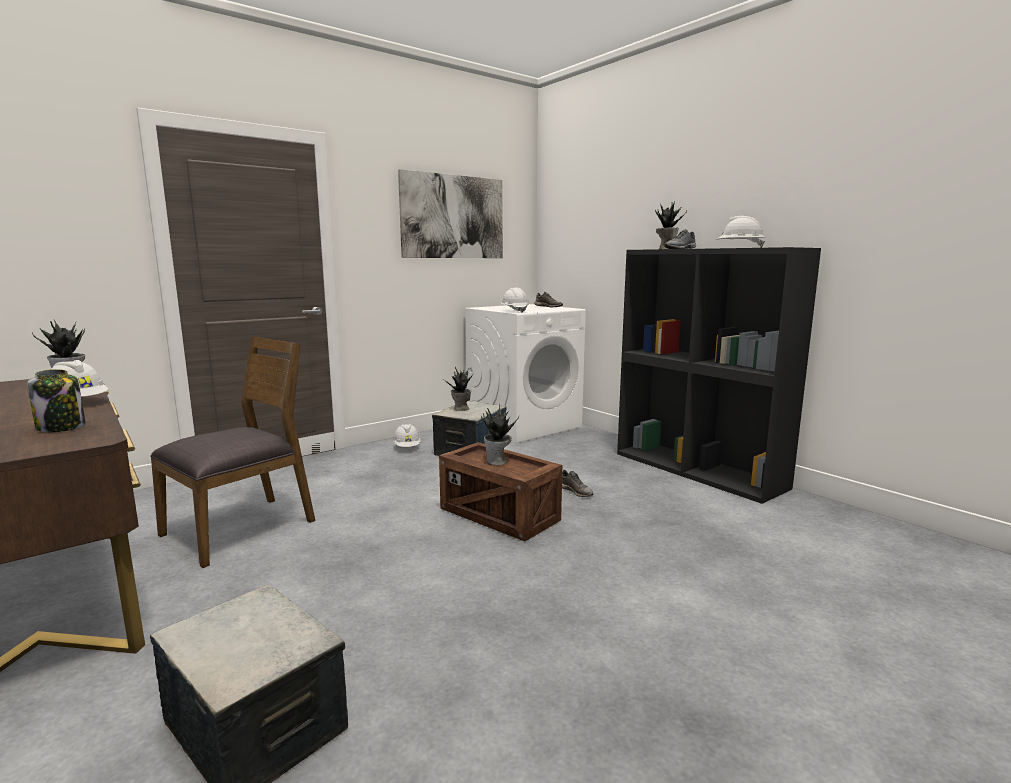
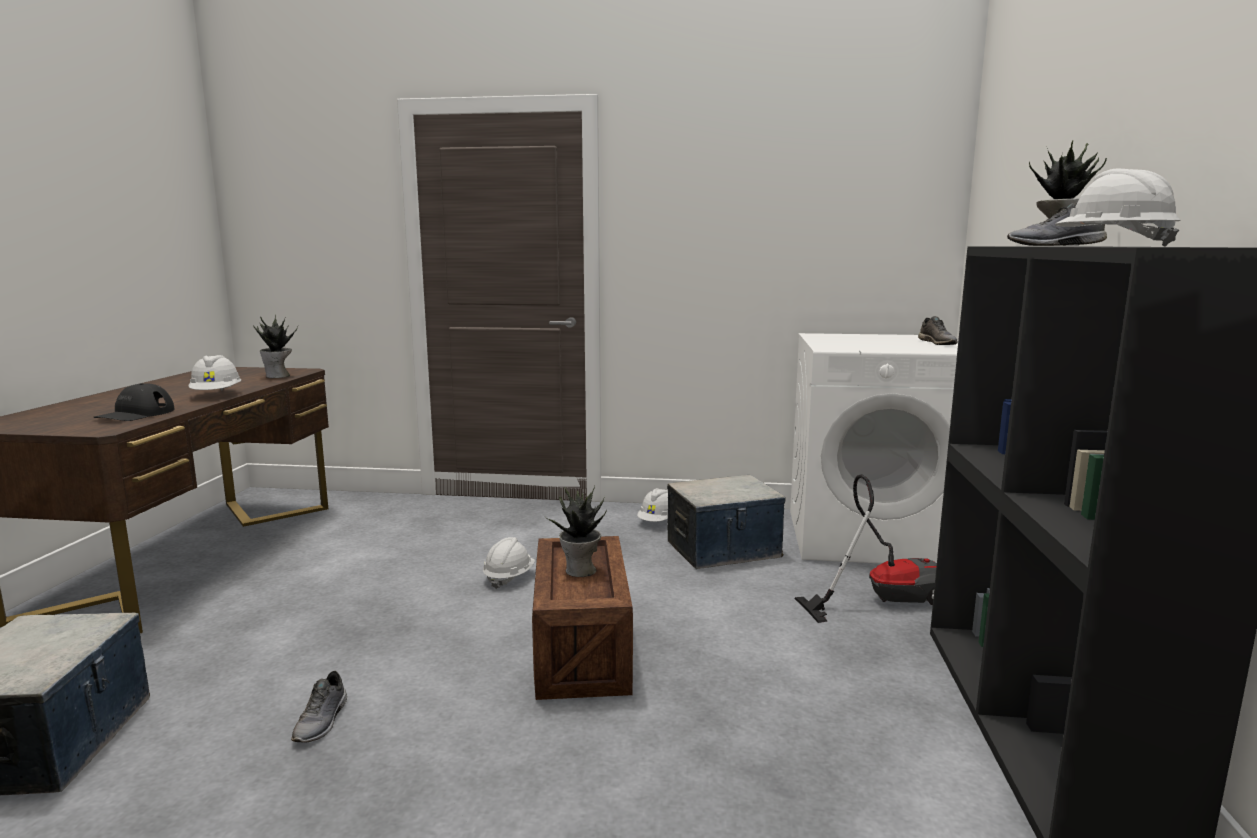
camera: 45 degrees right, 0 degrees up
(62, 427) = (136, 414): jar -> black cap
(241, 528) = (366, 558): brown chair -> none
(453, 217) = (791, 193): picture -> none
(461, 409) = (715, 485): potted plant -> none
(514, 311) = (833, 346): white hard hat -> white hard hat (509, 577)
(576, 491) = (739, 664): grey shoe -> grey shoe (322, 722)
(578, 447) = (883, 598): none -> vacuum cleaner

